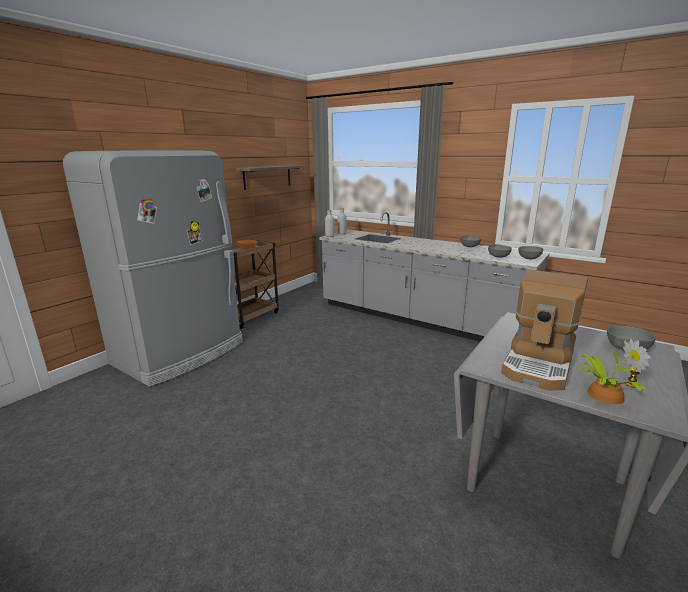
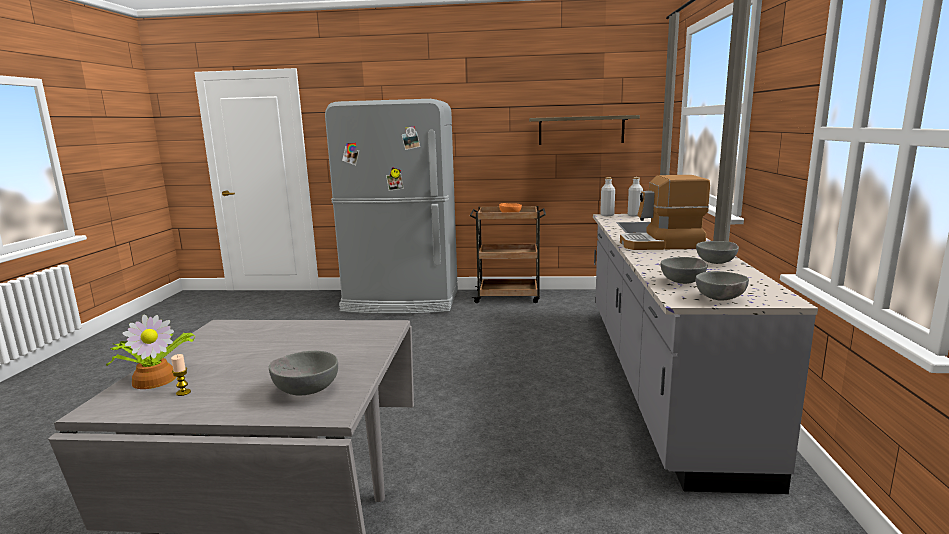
camera: 60 degrees right, 5 degrees down
(540, 363) = (235, 346): coffee machine -> coffee machine (661, 245)

